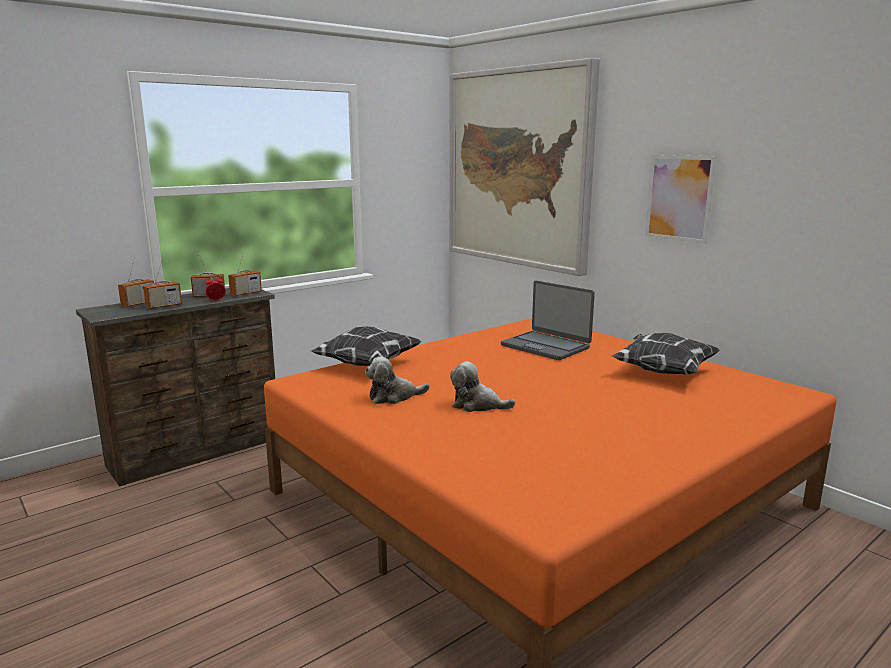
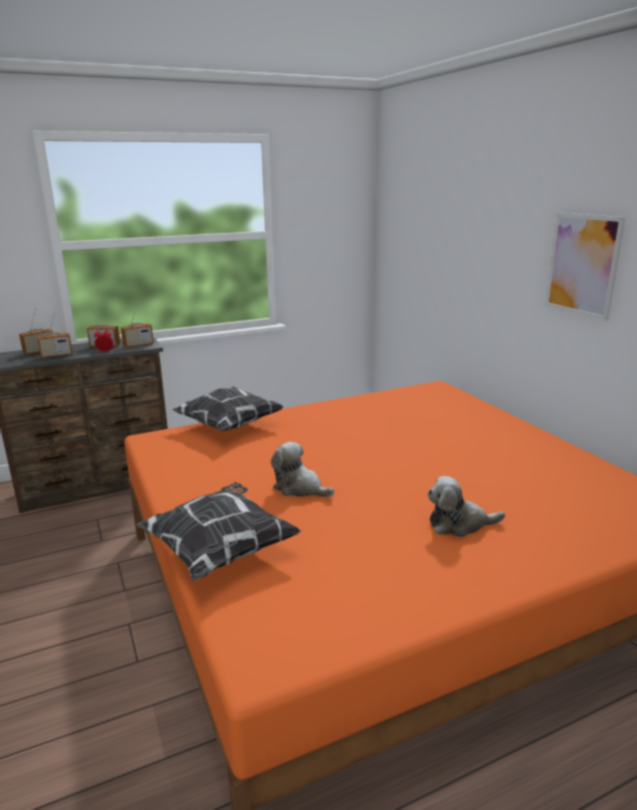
camera: 15 degrees right, 5 degrees up
(393, 397) = (226, 468): plush toy -> plush toy (459, 524)
(518, 168) = (431, 221): picture -> none
(546, 346) = (422, 419): laptop -> none
(662, 372) = (532, 465): pillow -> pillow (220, 550)

